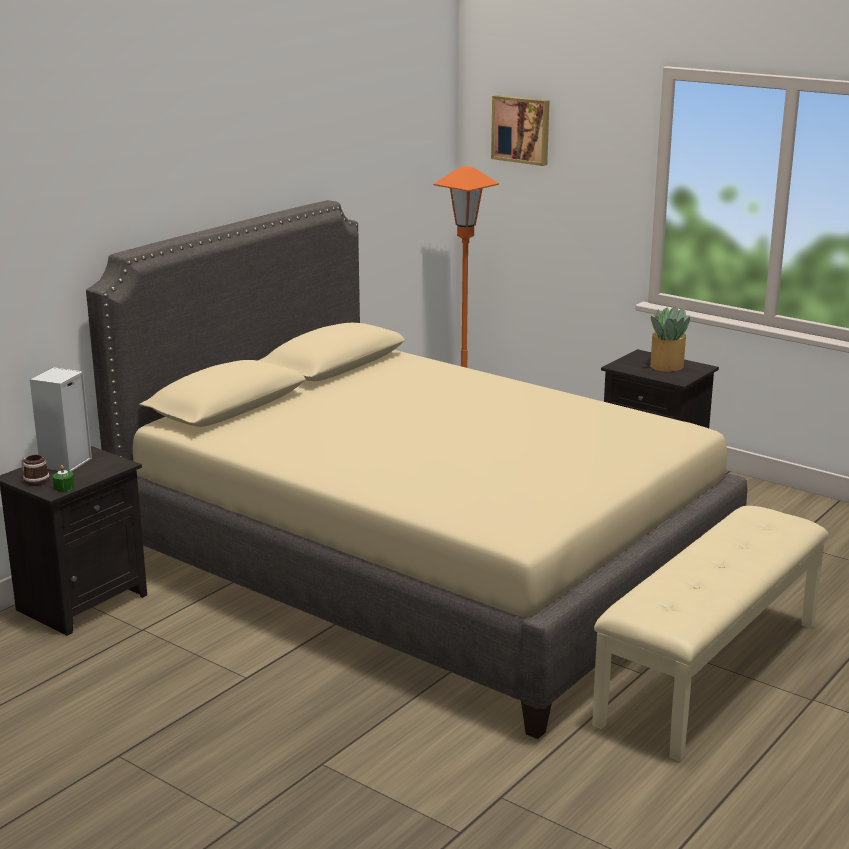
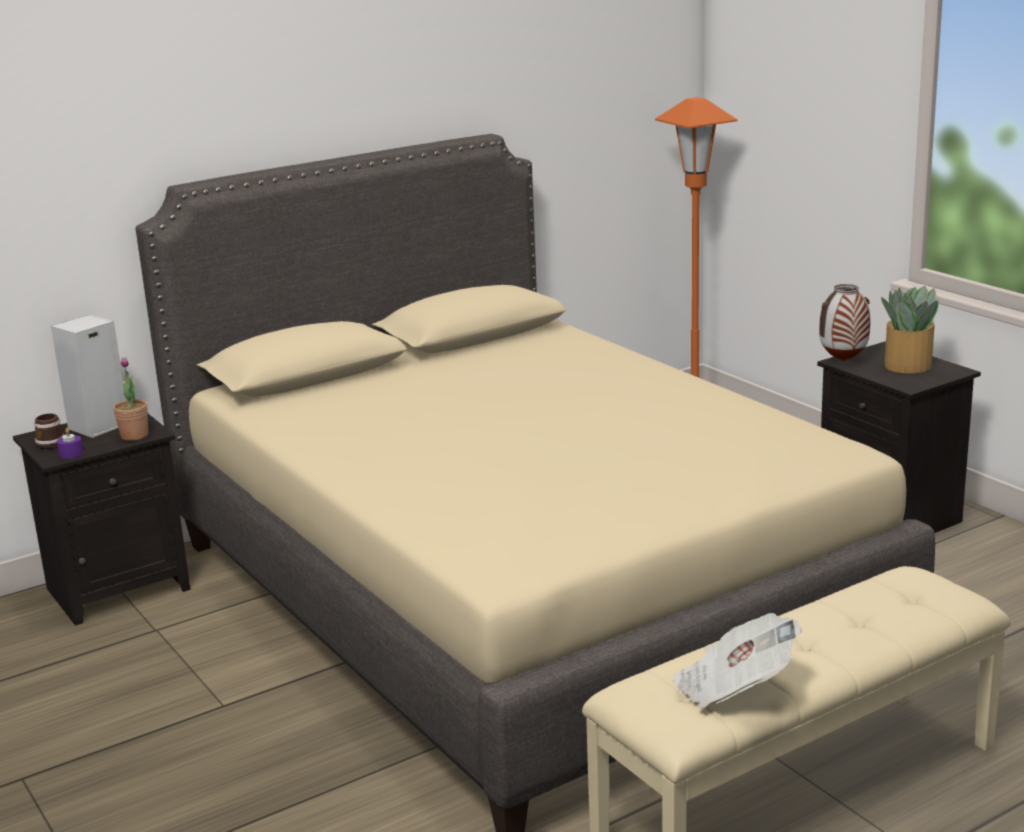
camera: 20 degrees right, 0 degrees up
(64, 487) = (71, 453): green candle -> purple candle
(107, 468) = (134, 436): none -> potted plant
(521, 129) = (770, 50): picture -> none
(619, 366) = (842, 361): none -> vase
(696, 597) = (734, 688): none -> newspaper

